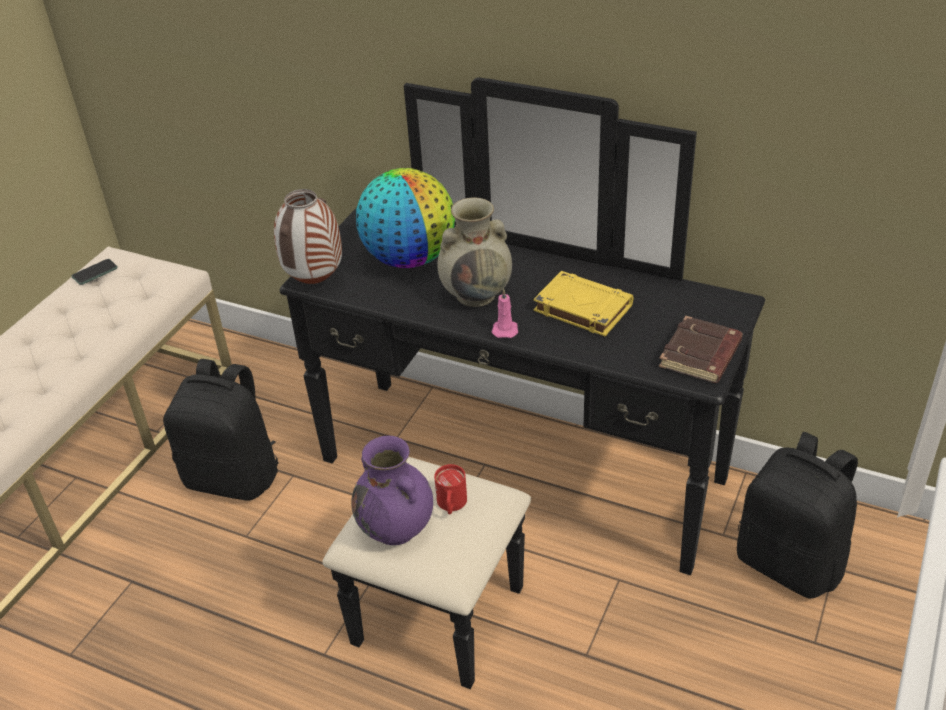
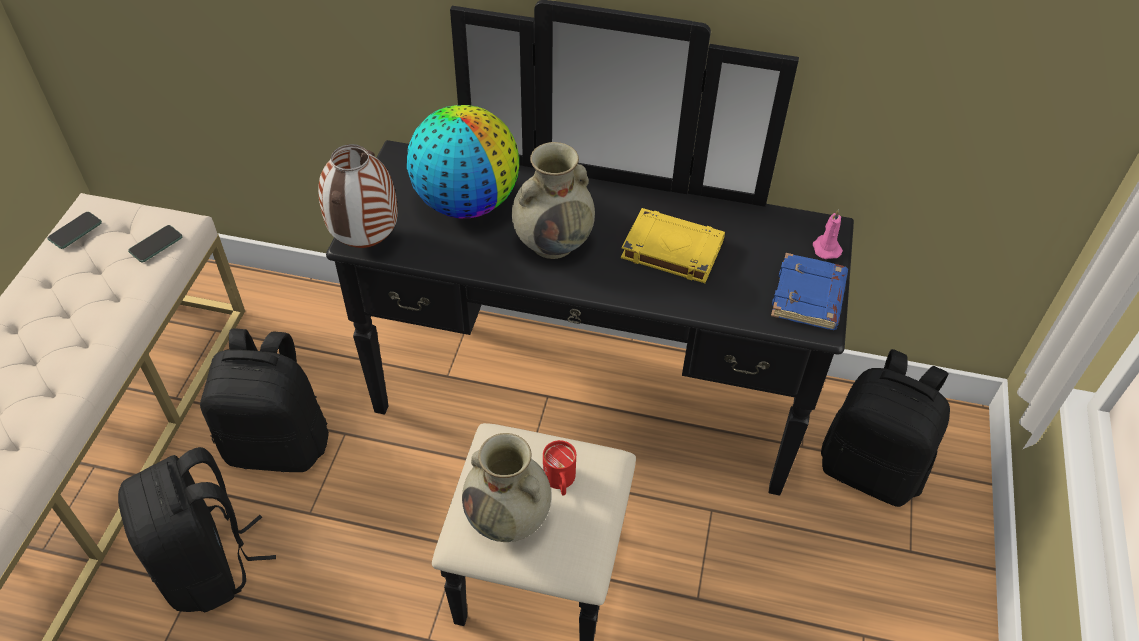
camera: 15 degrees left, 10 degrees up
(149, 566) = (209, 564): none -> black backpack
(156, 287) = (156, 244): none -> phone
(397, 529) = (509, 518): purple vase -> beige vase
(505, 329) = (596, 284): pink candle -> pink candle (825, 248)
(701, 356) = (809, 298): brown book -> blue book

